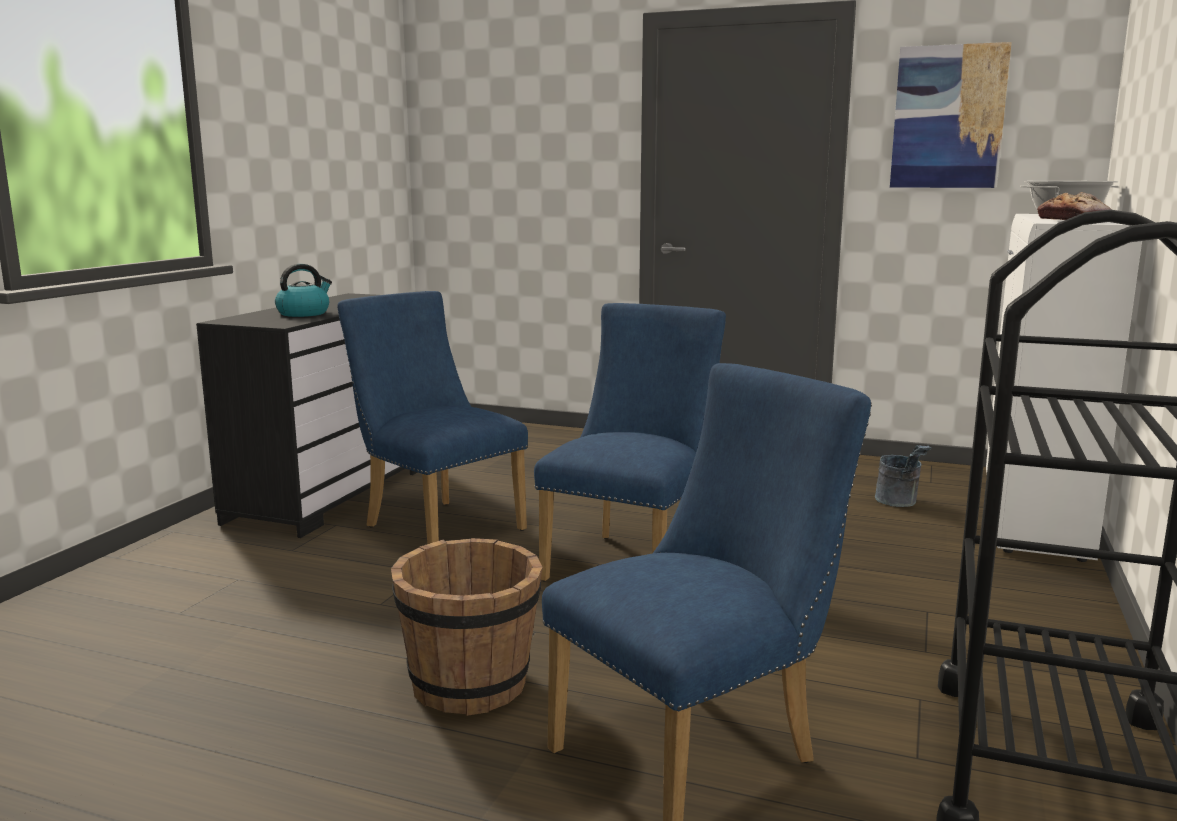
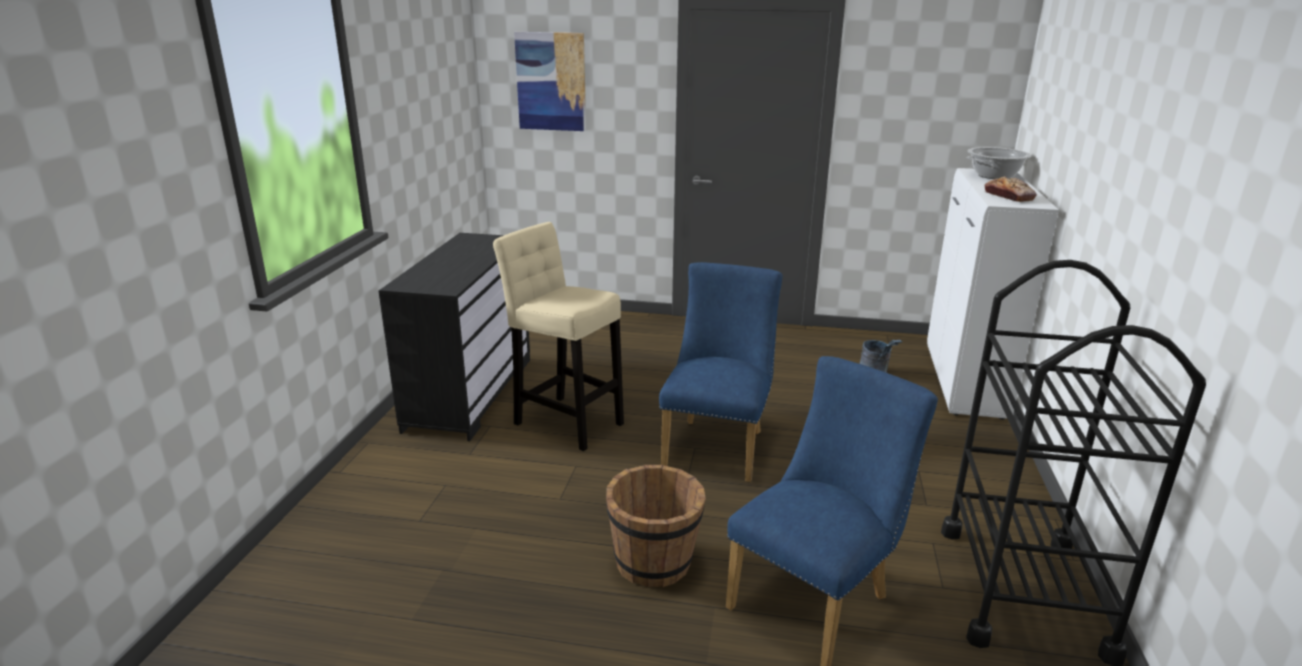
camera: 10 degrees left, 10 degrees up
(304, 313) = (452, 270): kettle -> none
(436, 526) = (565, 421): blue chair -> beige stool
(948, 117) = (909, 90): picture -> picture (551, 81)

